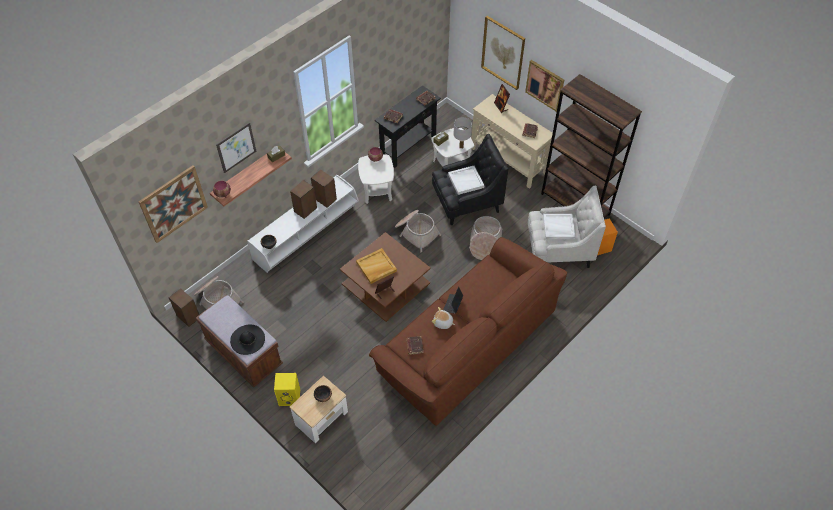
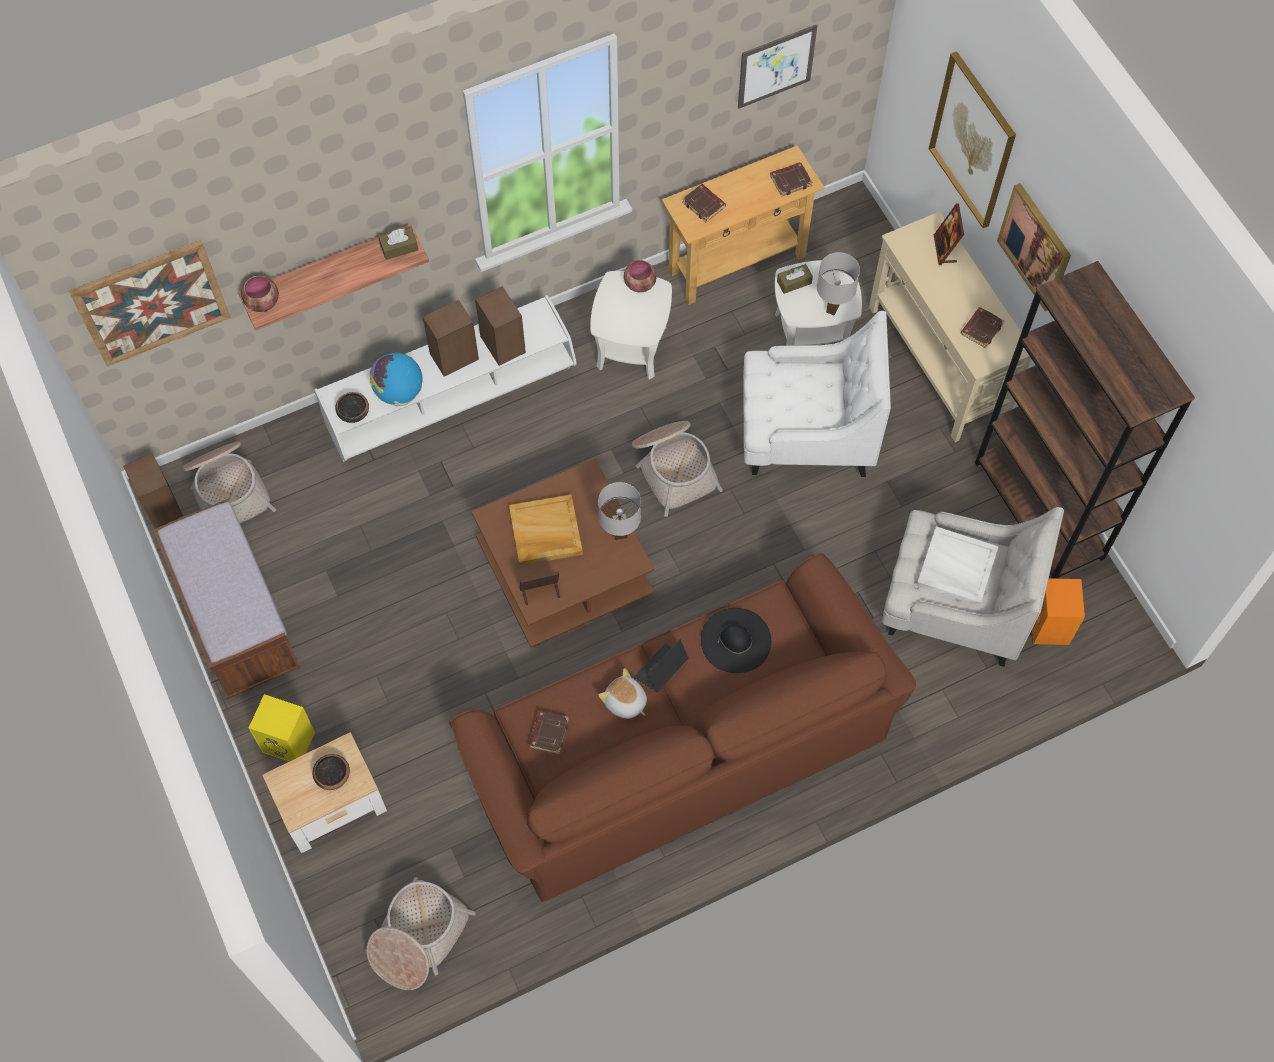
camera: 20 degrees right, 10 degrees up
(236, 147) = (308, 218): picture -> picture (776, 66)
(247, 339) = (230, 611): black hat -> black hat (736, 640)
(286, 230) = (399, 392): none -> globe
(408, 146) = (737, 263): black console table -> beige console table
(409, 258) = (619, 535): none -> white table lamp
(466, 181) = (806, 396): white tray -> none
(466, 203) = (805, 435): black armchair -> white armchair
(485, 243) = (806, 538): basket -> basket (418, 937)

